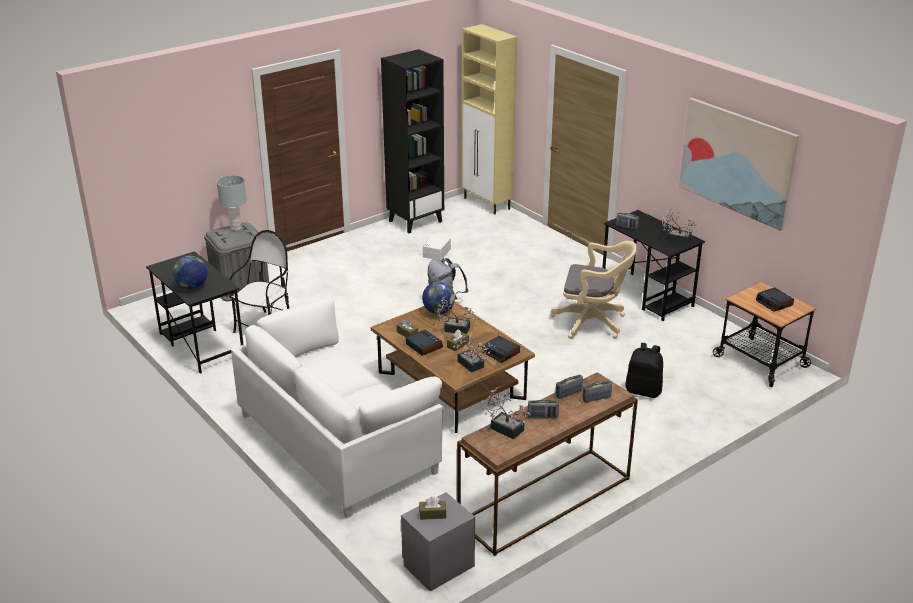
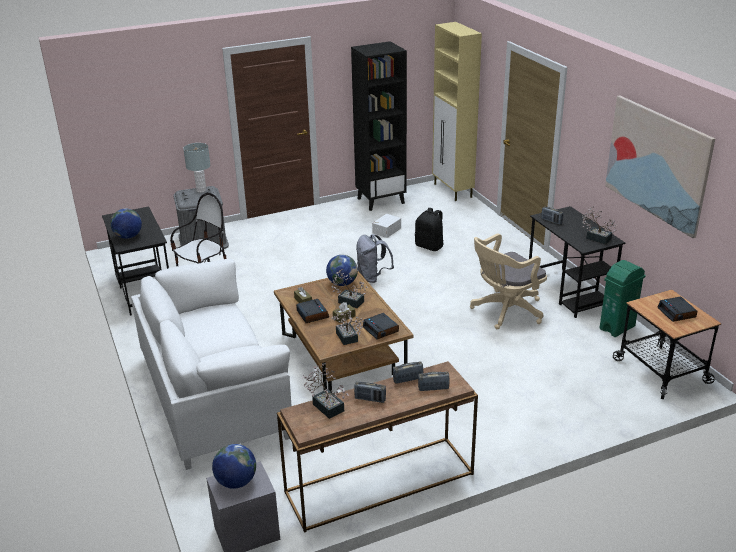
camera: 15 degrees right, 0 degrees up
(432, 514) = (236, 482): brown tissue box -> globe
(593, 323) = (504, 311): beige office chair -> beige office chair turned 120 degrees clockwise
(643, 391) = (526, 385): black backpack -> black backpack (429, 246)
(705, 325) = (617, 327): none -> green trash can

